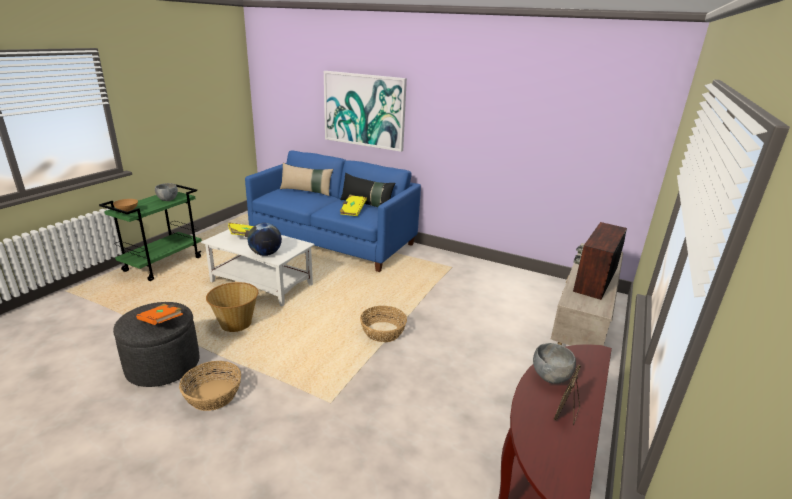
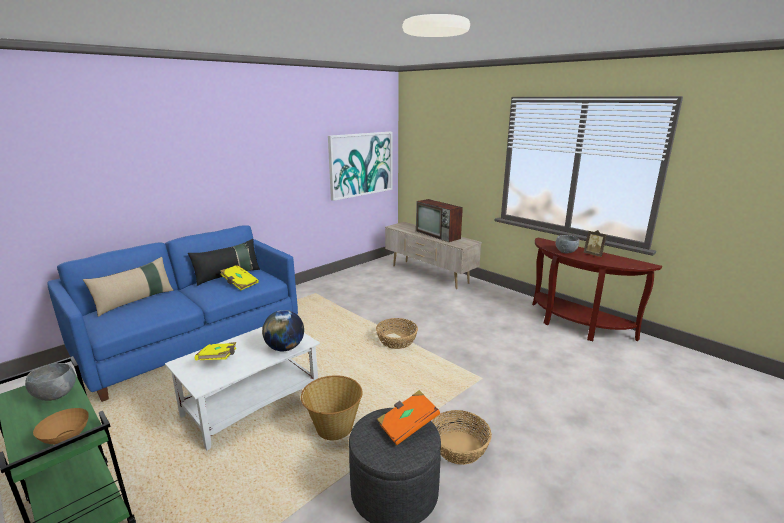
camera: 70 degrees left, 5 degrees down
(364, 110) = (160, 177): picture -> picture (361, 164)

